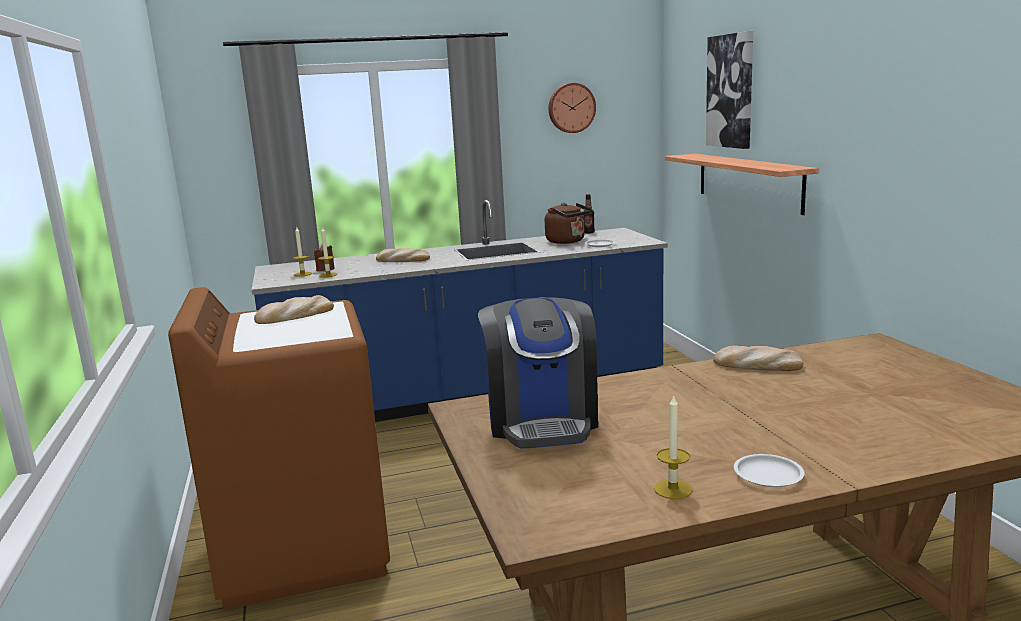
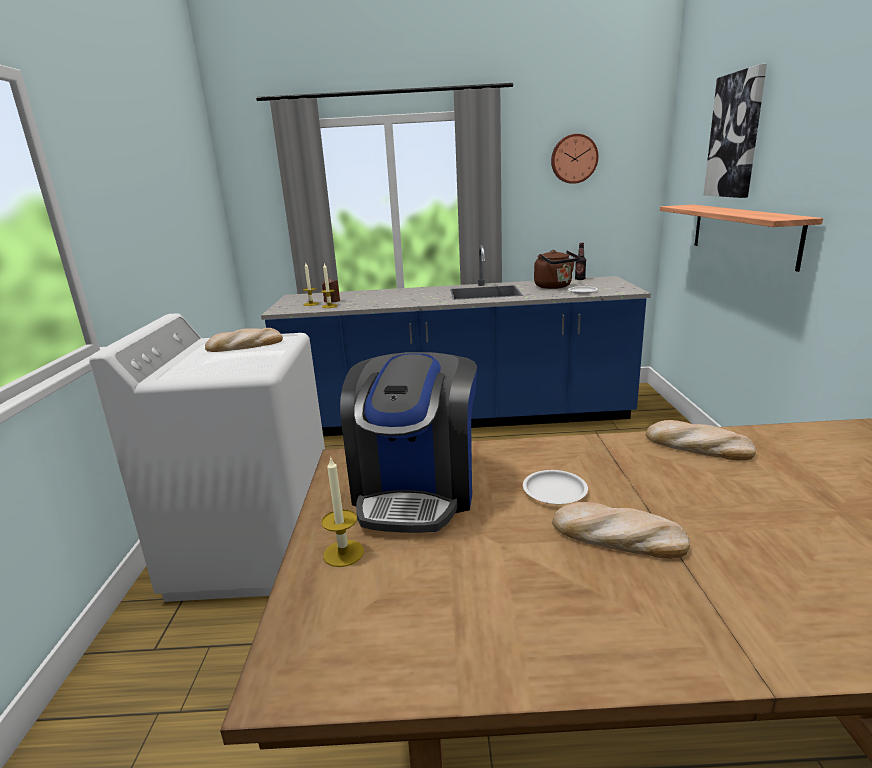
camera: 15 degrees right, 5 degrees up
(304, 549) = (255, 550): brown washing machine -> white washing machine
(402, 260) = (400, 296): bread -> bread (617, 537)
(673, 489) = (504, 634): candle -> candle (343, 553)
(768, 475) = (645, 635): white plate -> white plate (555, 491)

